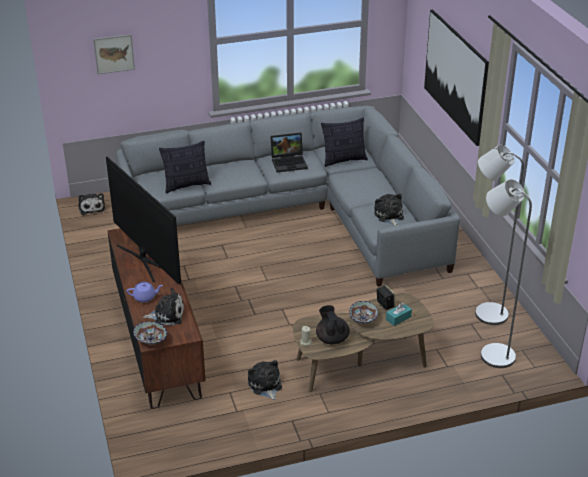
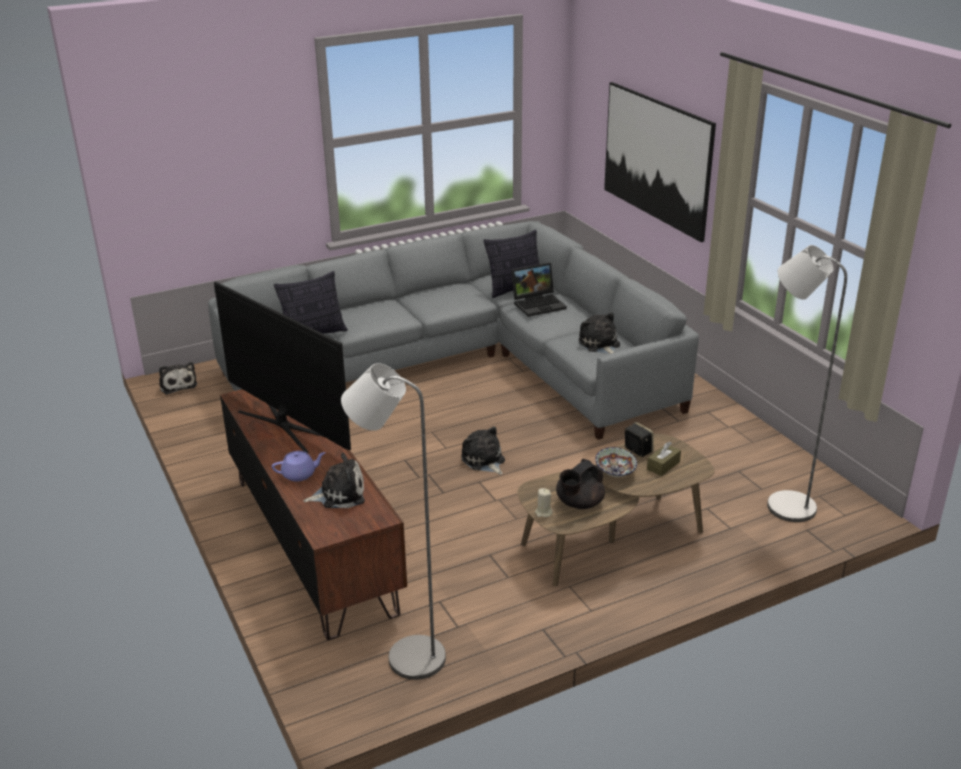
camera: 10 degrees left, 5 degrees down
(114, 54) = (196, 164): picture -> none
(151, 340) = (325, 531): bowl -> none
(265, 386) = (488, 586): plush toy -> plush toy (484, 461)
(289, 162) = (445, 297): laptop -> laptop (539, 304)
(332, 338) = (579, 503): black teapot -> black teapot turned 105 degrees counterclockwise
(398, 318) = (663, 465): turquoise tissue box -> brown tissue box
(485, 313) = (750, 456): grey floor lamp -> grey floor lamp (405, 657)

